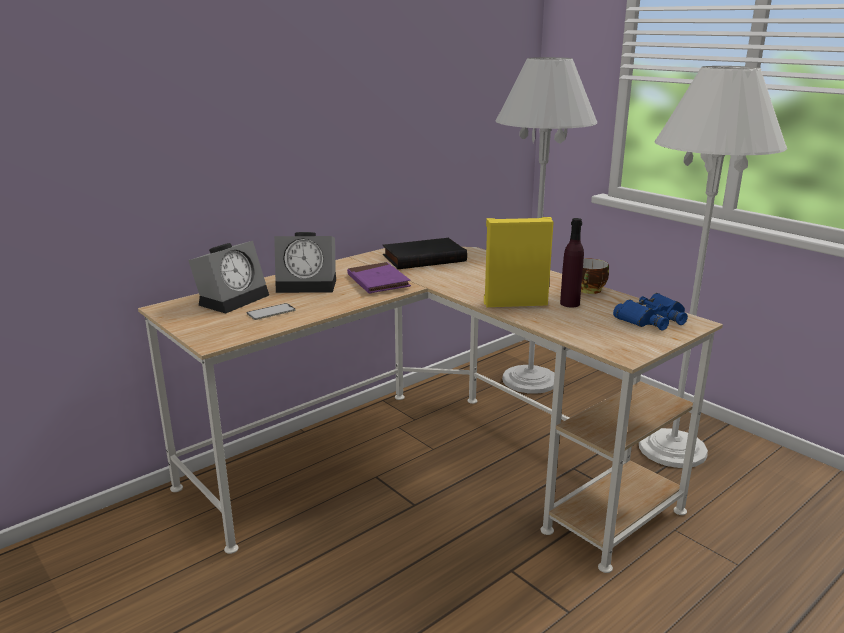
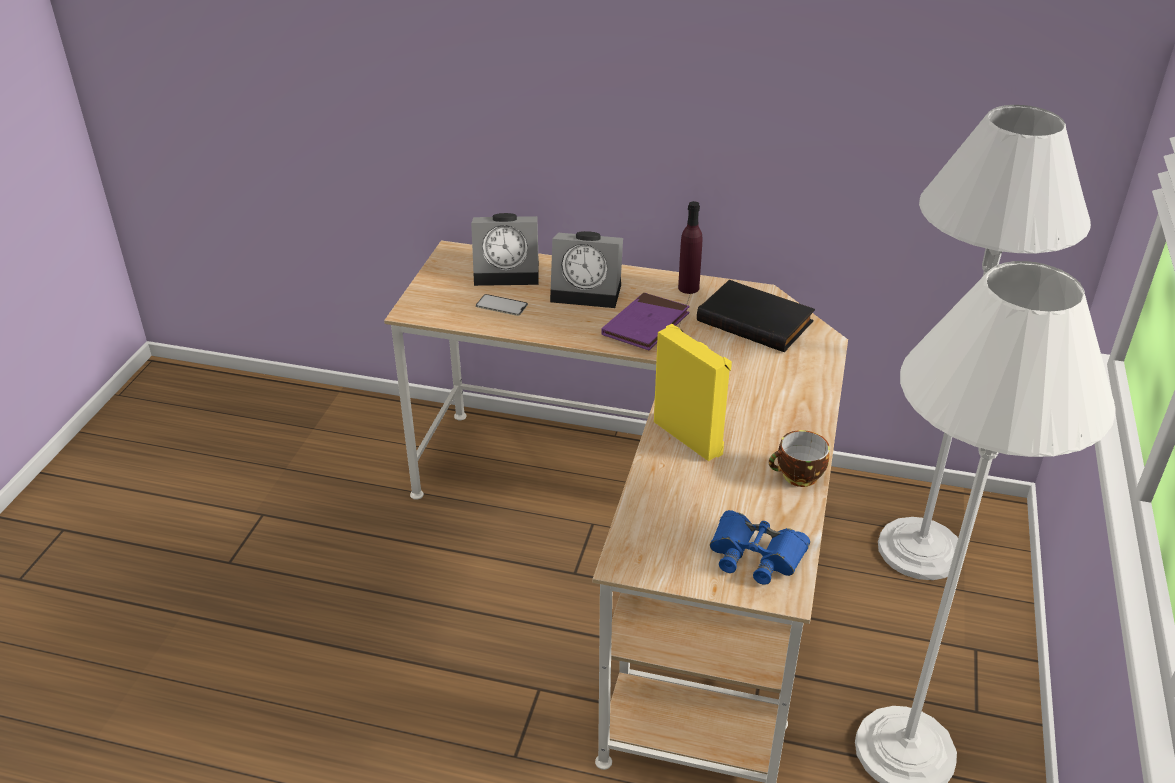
camera: 55 degrees right, 15 degrees up
(309, 285) = (589, 291): alarm clock -> alarm clock turned 45 degrees counterclockwise
(569, 303) = (734, 475): purple bottle -> purple bottle (688, 288)

